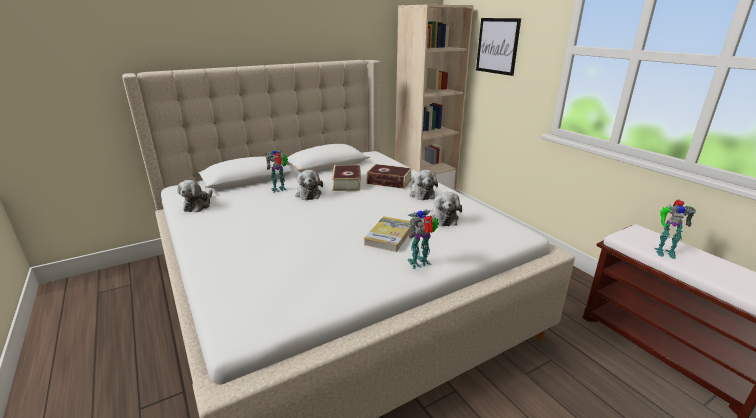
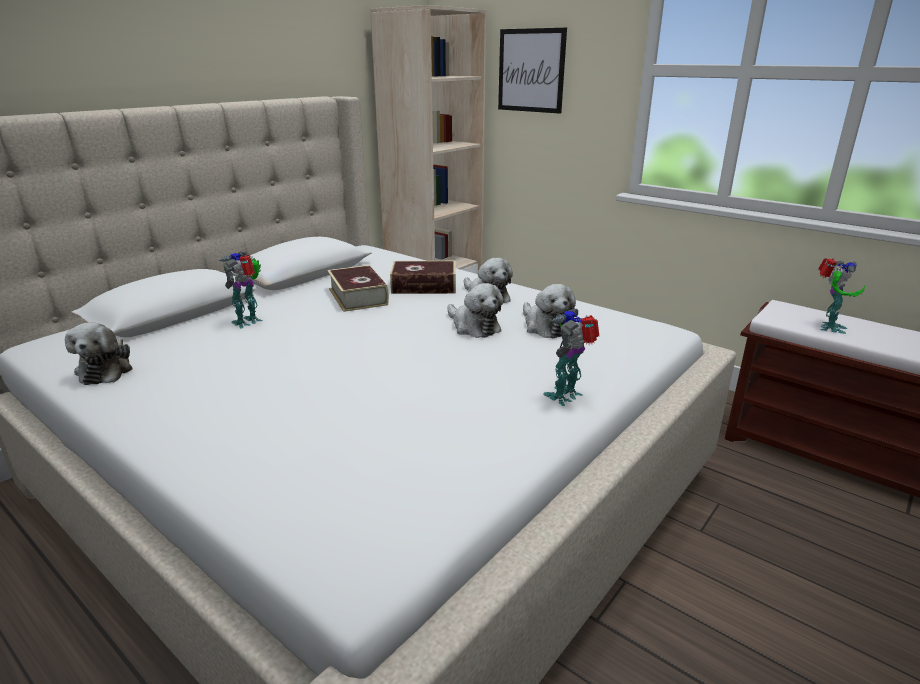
camera: 20 degrees left, 0 degrees up
(308, 194) = (305, 322): plush toy -> plush toy (473, 327)
(389, 236) = (489, 364): book -> none
(664, 251) = (828, 327): toy robot -> toy robot turned 60 degrees counterclockwise

